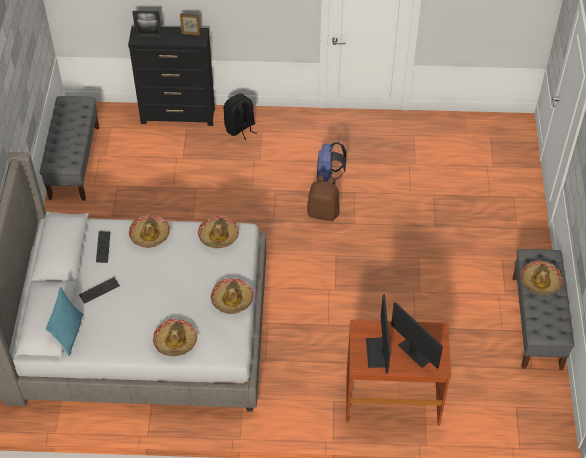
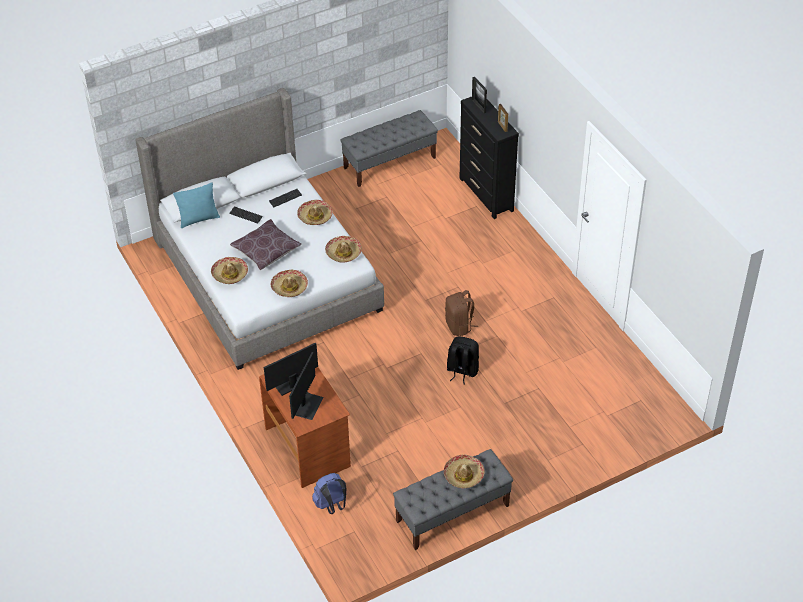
camera: 60 degrees right, 5 degrees down
(165, 296) = (266, 251): none -> brown pillow
(240, 128) = (505, 236): black backpack -> black backpack (462, 371)
(328, 175) = (502, 312): blue backpack -> blue backpack (331, 505)

